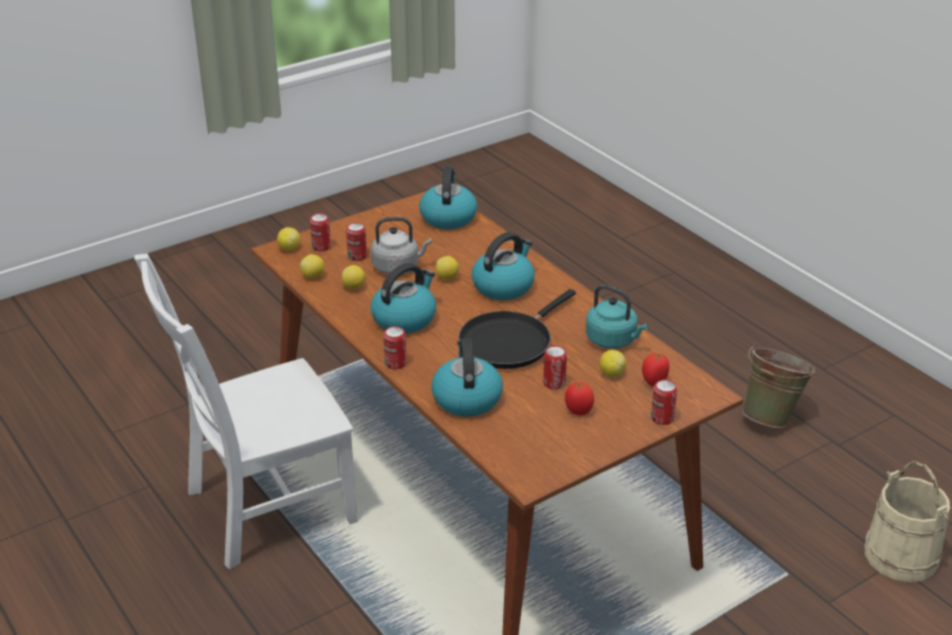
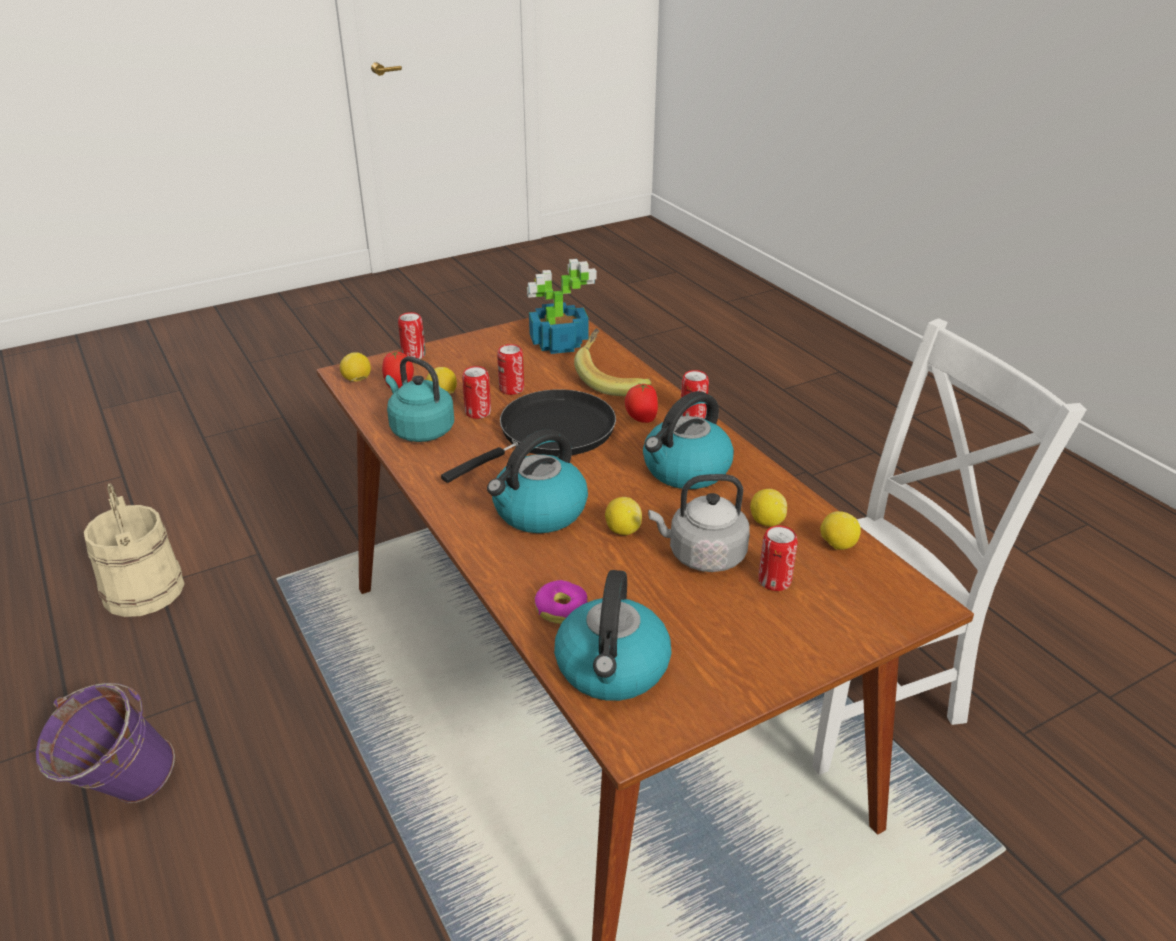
camera: 175 degrees left, 0 degrees up
(289, 248) = (901, 606): lemon -> lemon (357, 380)
(321, 247) = (844, 606): can -> can (478, 412)
(466, 398) = (612, 380): kettle -> banana
(478, 238) = (561, 608): none -> donut
(526, 442) = (558, 343): none -> potted plant
(578, 411) = (496, 364): tomato -> tomato (641, 419)
(772, 416) = (121, 793): green bucket -> purple bucket

